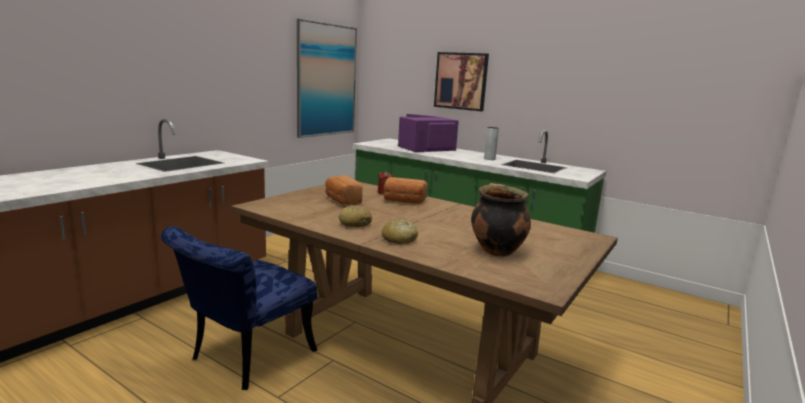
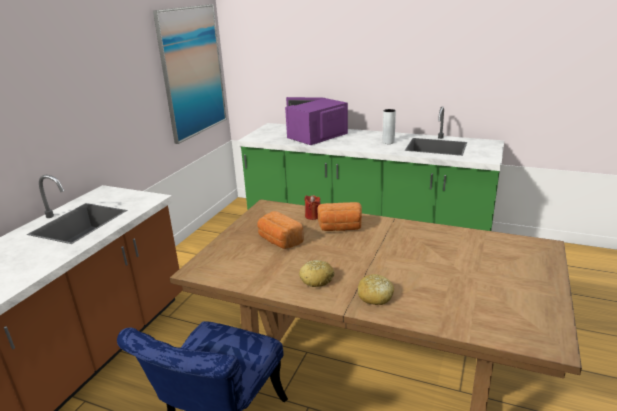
camera: 10 degrees left, 10 degrees up
(461, 81) = (342, 57): picture -> none
(496, 250) = (473, 291): cooking pot -> none

